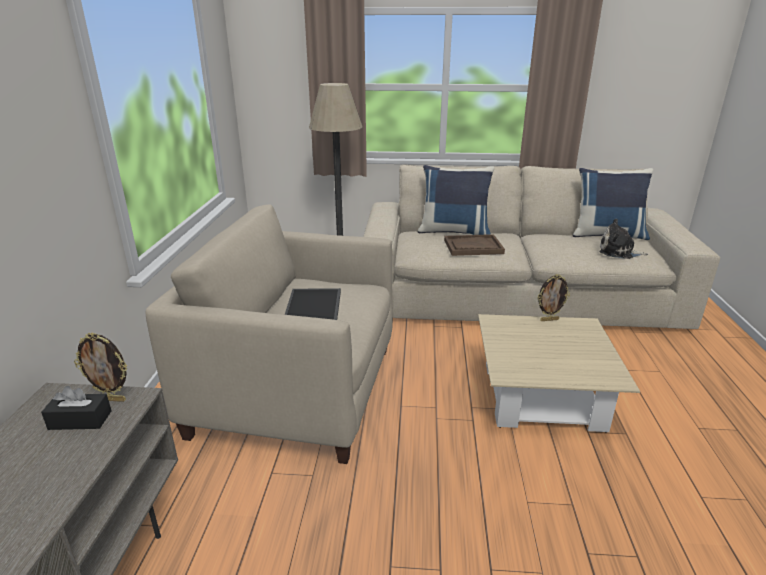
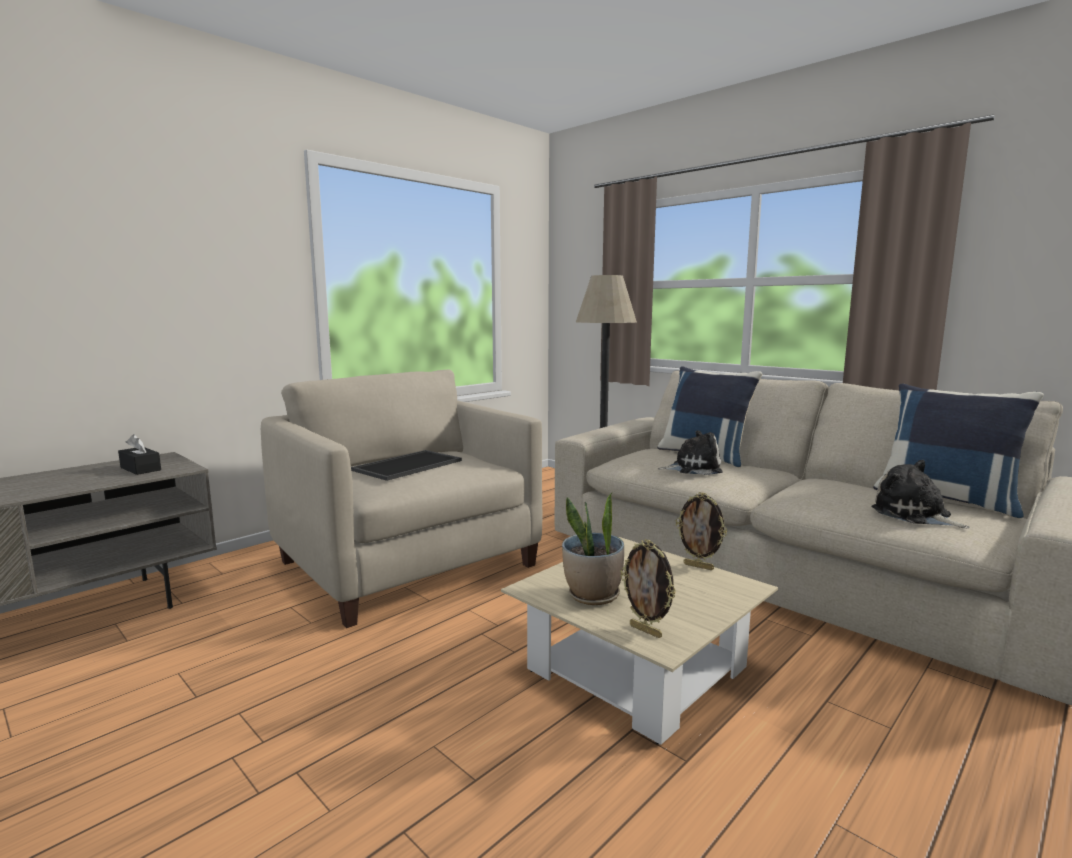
camera: 40 degrees right, 15 degrees down
(112, 399) = (175, 466): picture frame -> picture frame (646, 631)
(473, 247) = (693, 468): brown tray -> plush toy
(540, 365) = (592, 596): none -> potted plant

